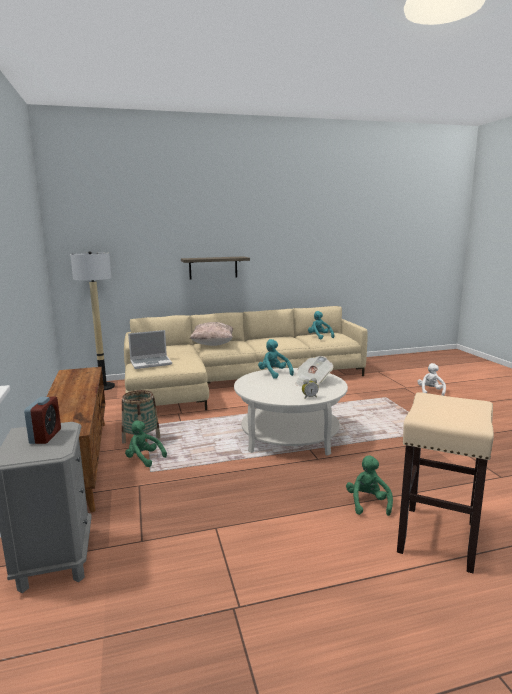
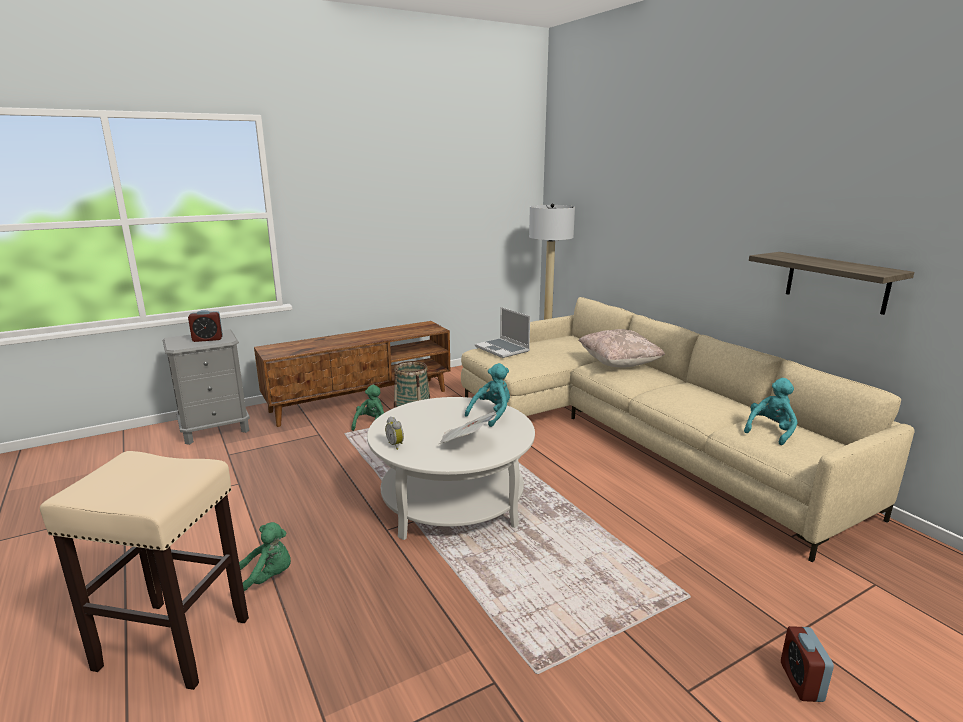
camera: 75 degrees right, 5 degrees up
(213, 267) = (689, 250): shelf -> shelf (836, 282)
(430, 392) = (801, 682): white plush toy -> alarm clock

